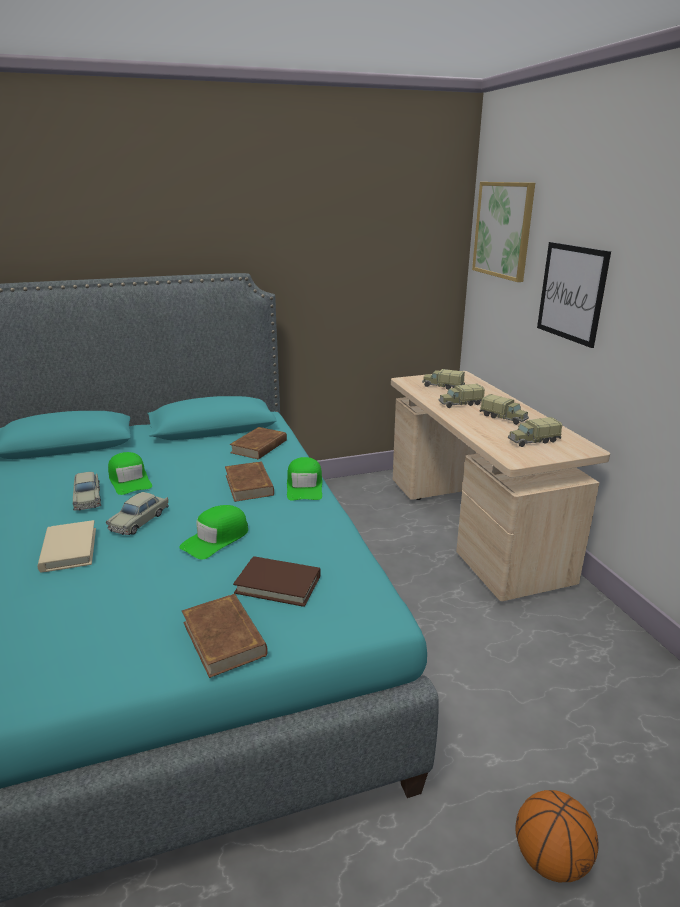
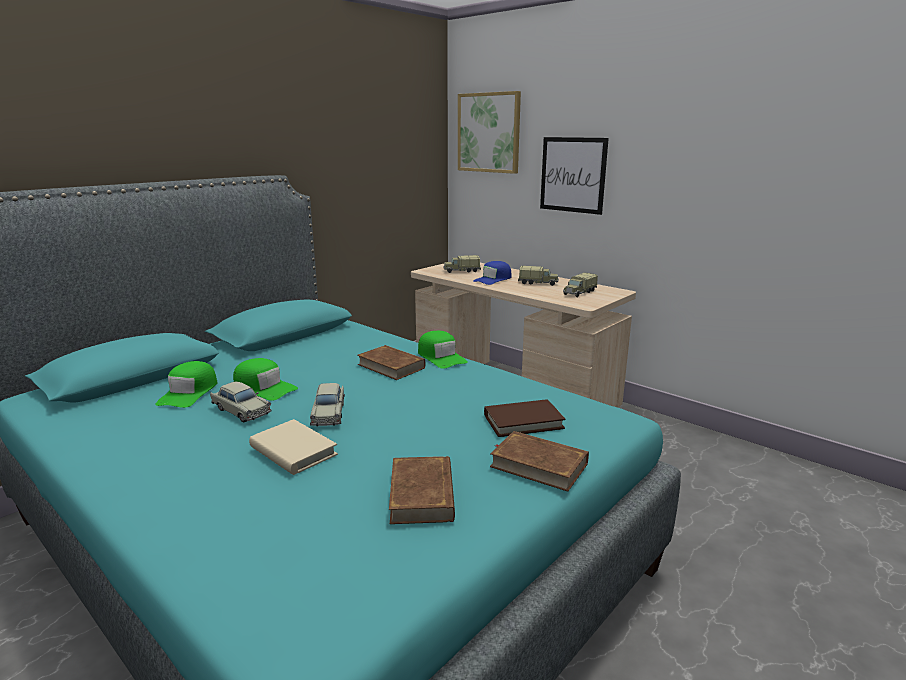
camera: 30 degrees left, 5 degrees down
(216, 539) = (423, 408): green cap -> green cap (189, 393)
(259, 447) = (355, 339): brown book -> brown book (422, 494)
(460, 404) = (493, 279): toy truck -> blue cap
(550, 859) = (765, 570): basketball -> none

